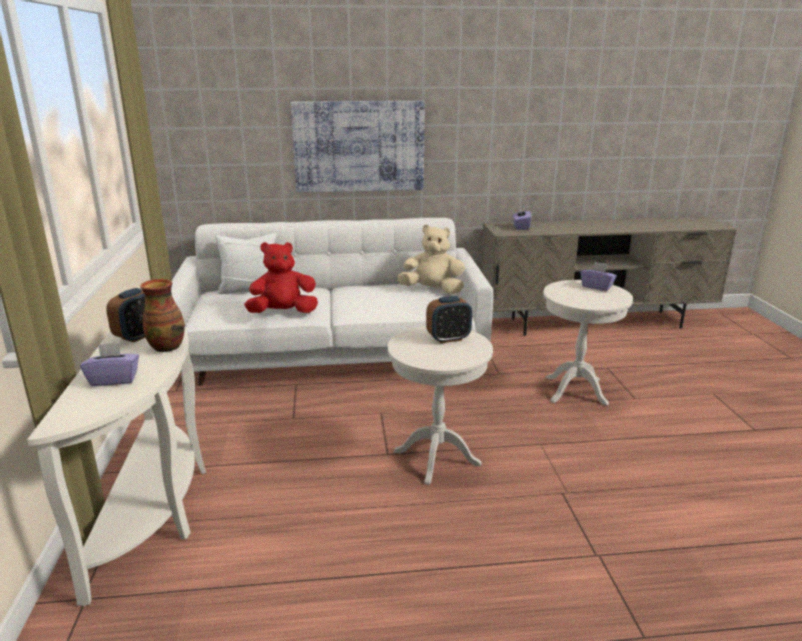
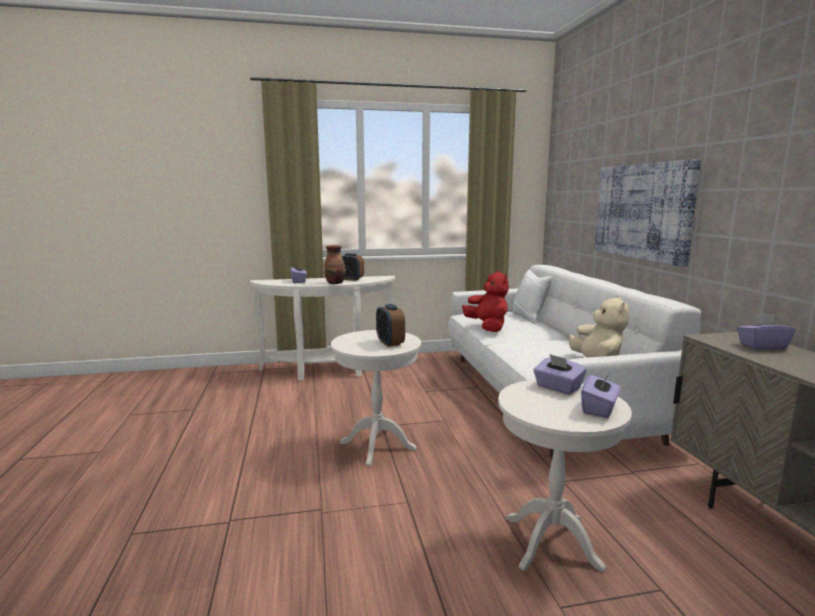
camera: 85 degrees right, 10 degrees down
(562, 291) = (557, 388): none -> purple tissue box

